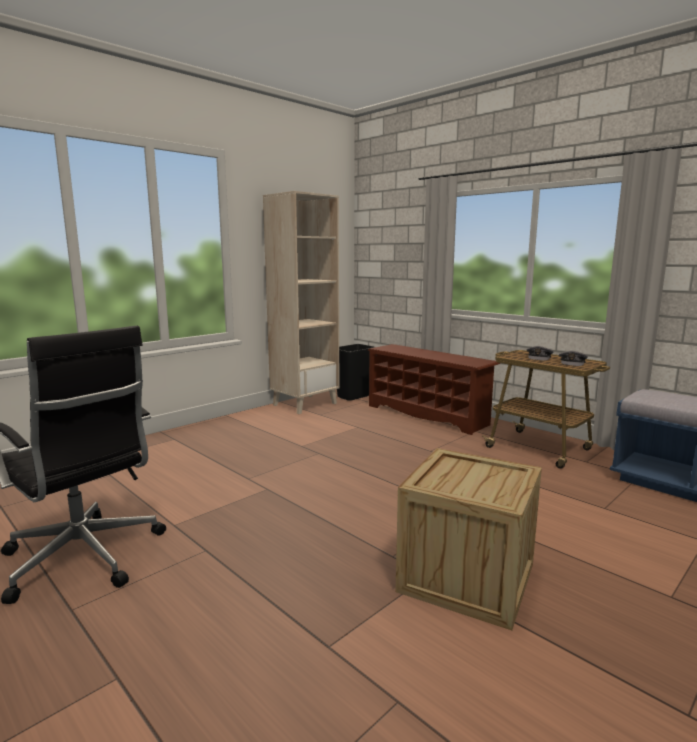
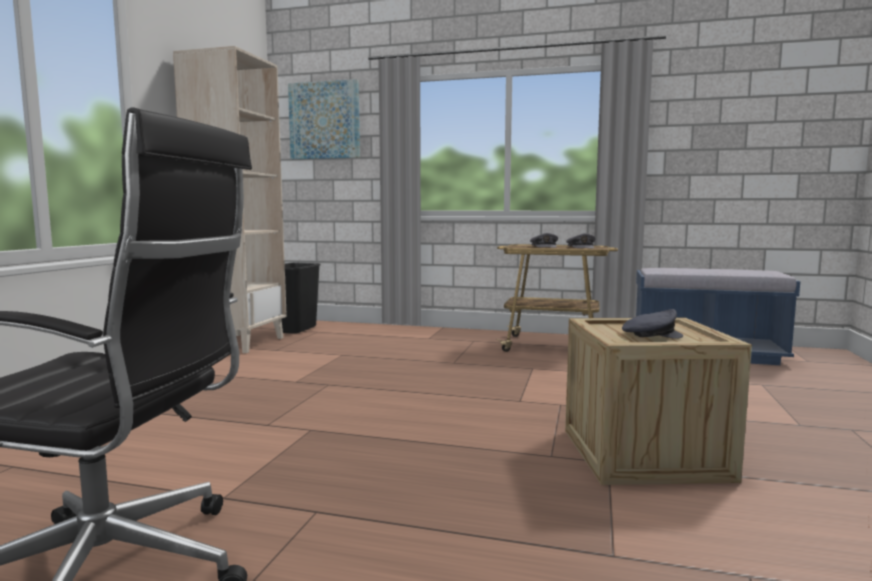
camera: 30 degrees left, 5 degrees down
(389, 230) = (324, 120): none -> picture
(428, 415) = (406, 335): brown shoe rack -> none
(466, 482) = (650, 335): none -> grey cap

